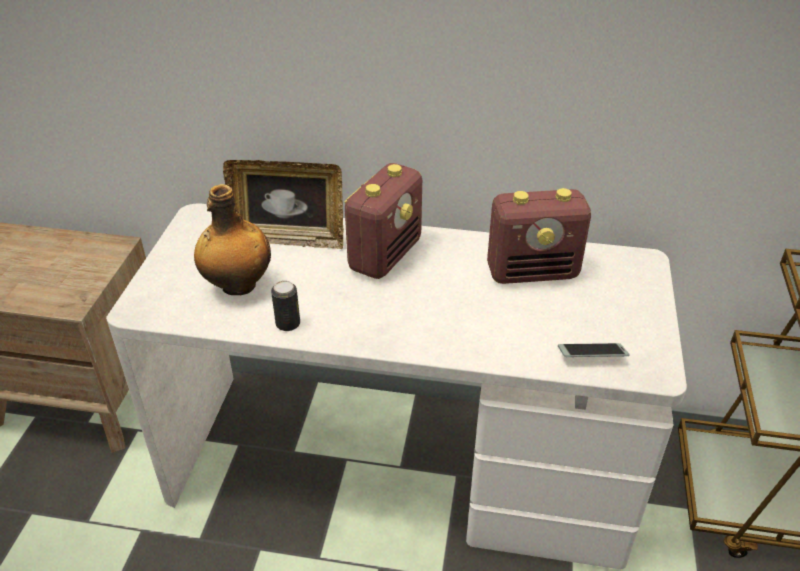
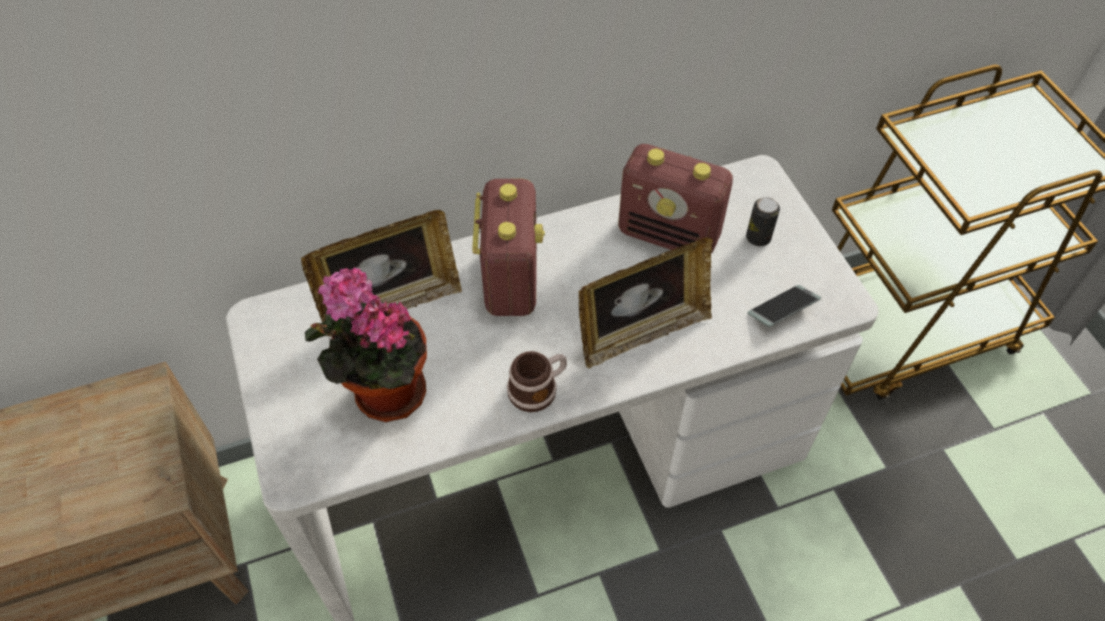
camera: 30 degrees left, 15 degrees up
(237, 286) = (383, 392): bottle -> potted plant
(288, 324) = (475, 414): can -> can (758, 238)
(346, 327) = (538, 388): none -> mug
(457, 324) = (641, 332): none -> picture frame
(533, 272) = (669, 234): radio -> radio turned 60 degrees clockwise

